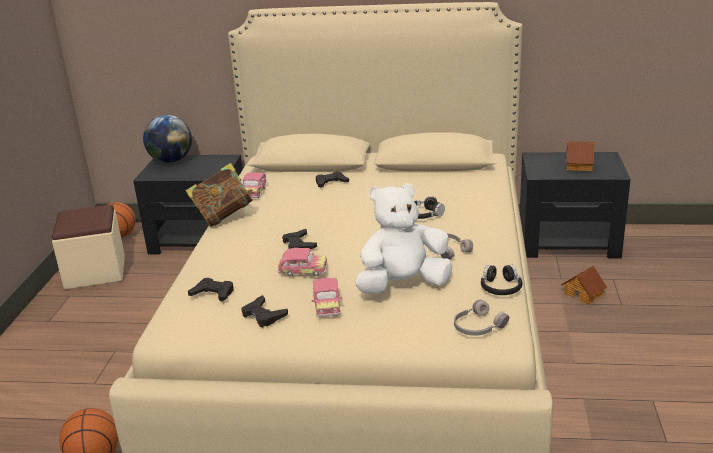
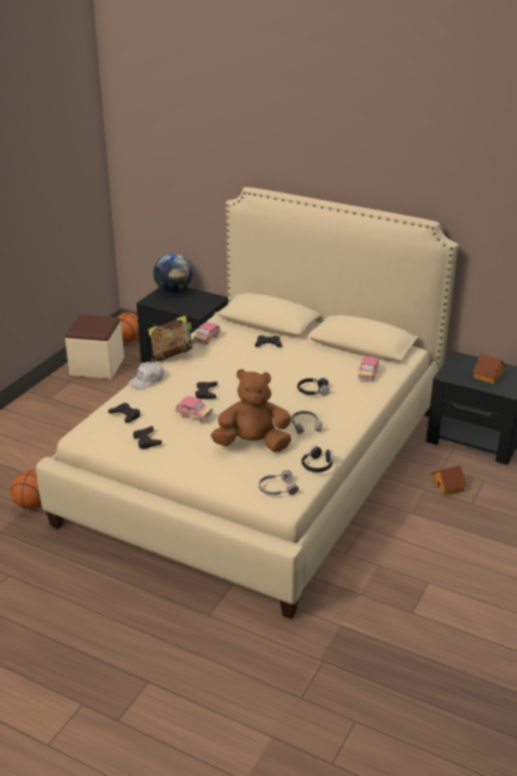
camera: 20 degrees right, 5 degrees up
(211, 250) = (147, 380): none -> white cap
(327, 305) = (192, 445): toy car -> toy car (368, 374)
(403, 285) = (253, 444): white plush toy -> brown plush toy

